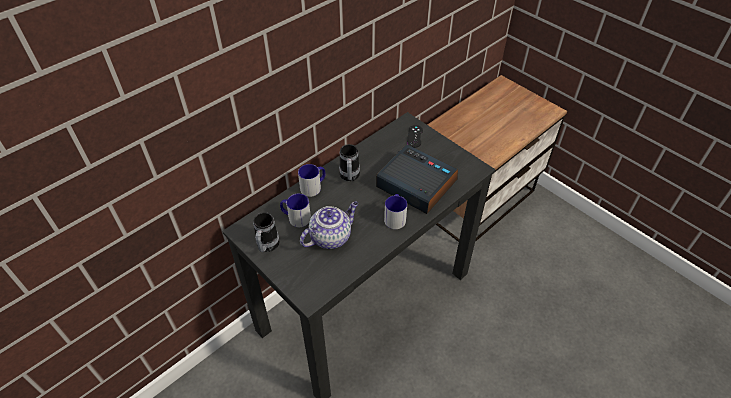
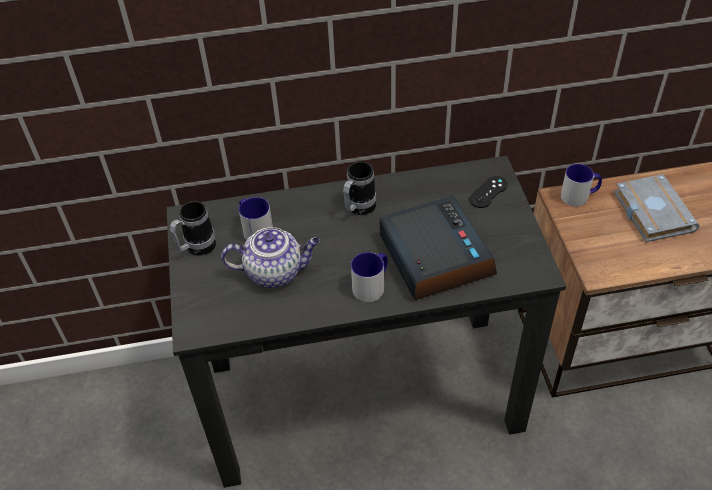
camera: 35 degrees right, 0 degrees up
(313, 187) = (306, 202): mug -> mug (579, 196)
(488, 115) = (650, 211): none -> grey book

